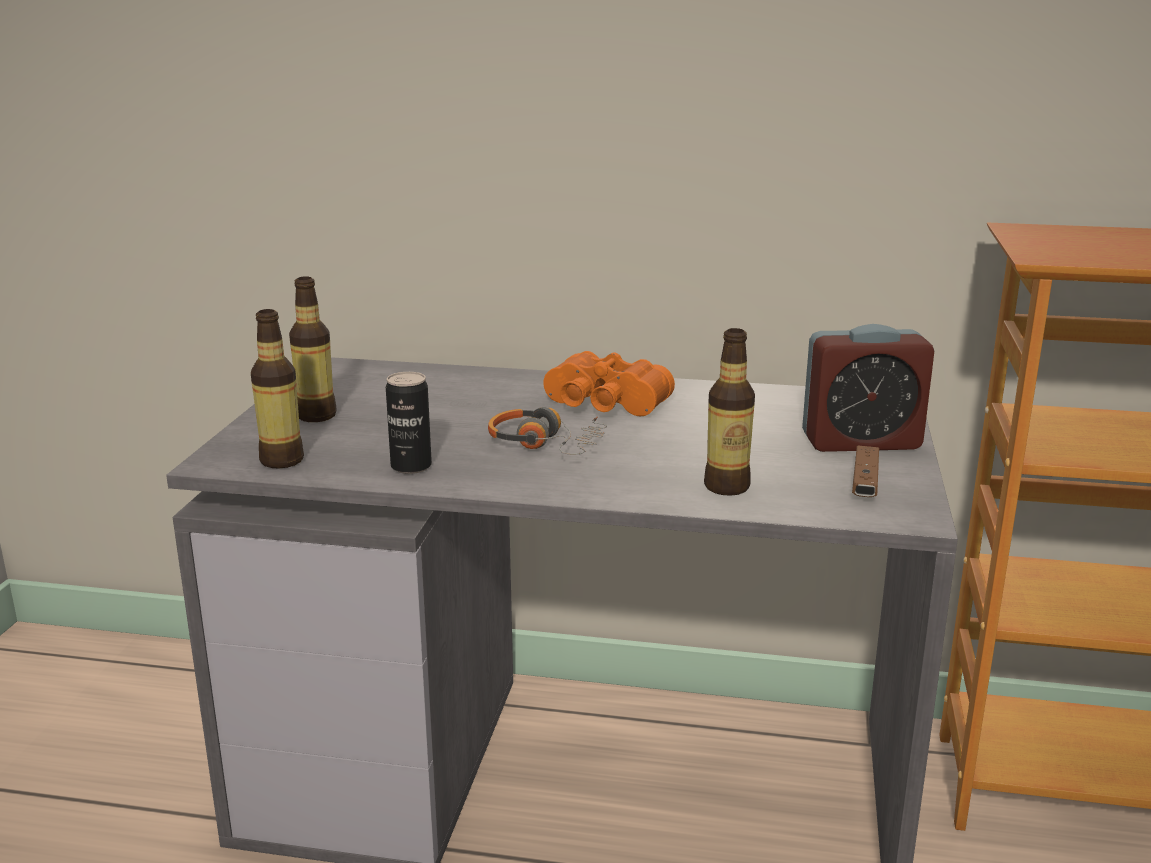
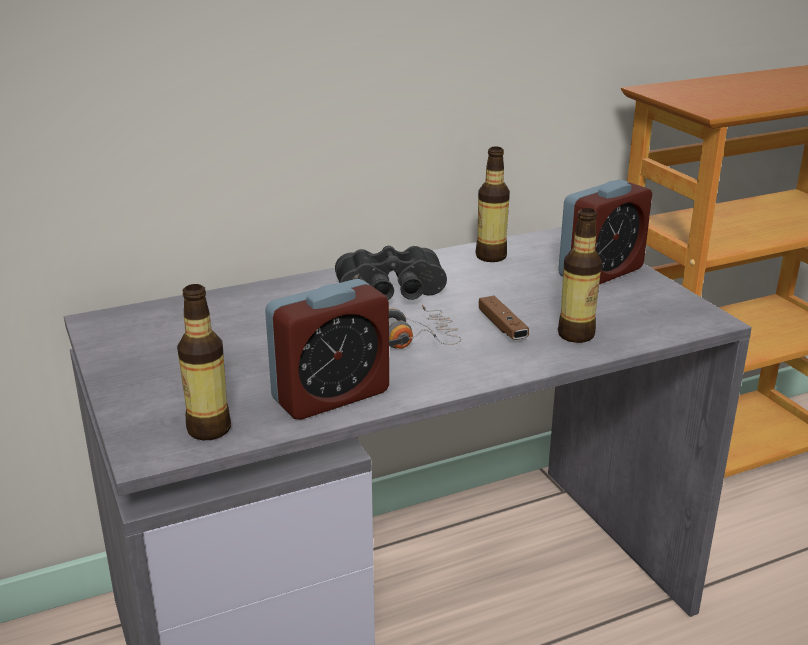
camera: 35 degrees left, 5 degrees up
(316, 416) = (168, 375): bottle -> bottle (491, 256)
(411, 466) = (331, 396): can -> alarm clock
(603, 405) = (392, 293): orange binoculars -> black binoculars
(865, 483) = (648, 303): brown game controller -> brown game controller (502, 327)

